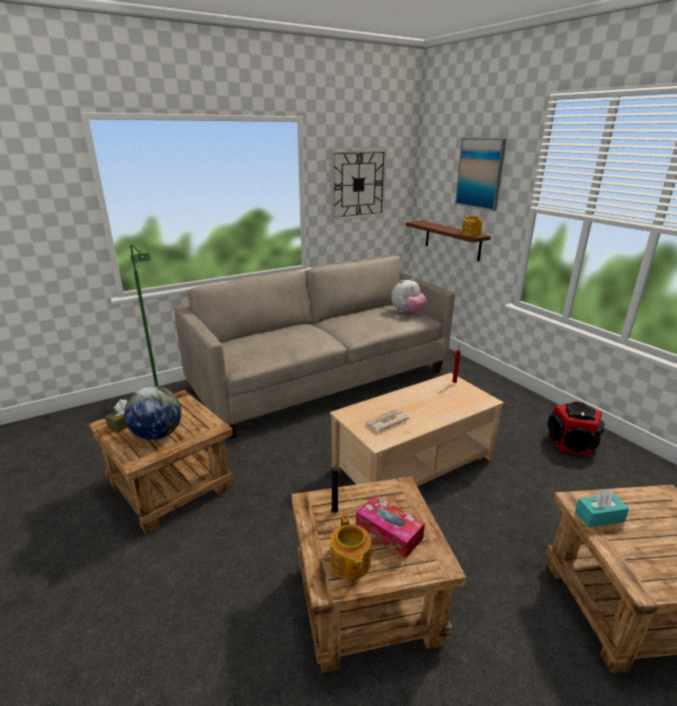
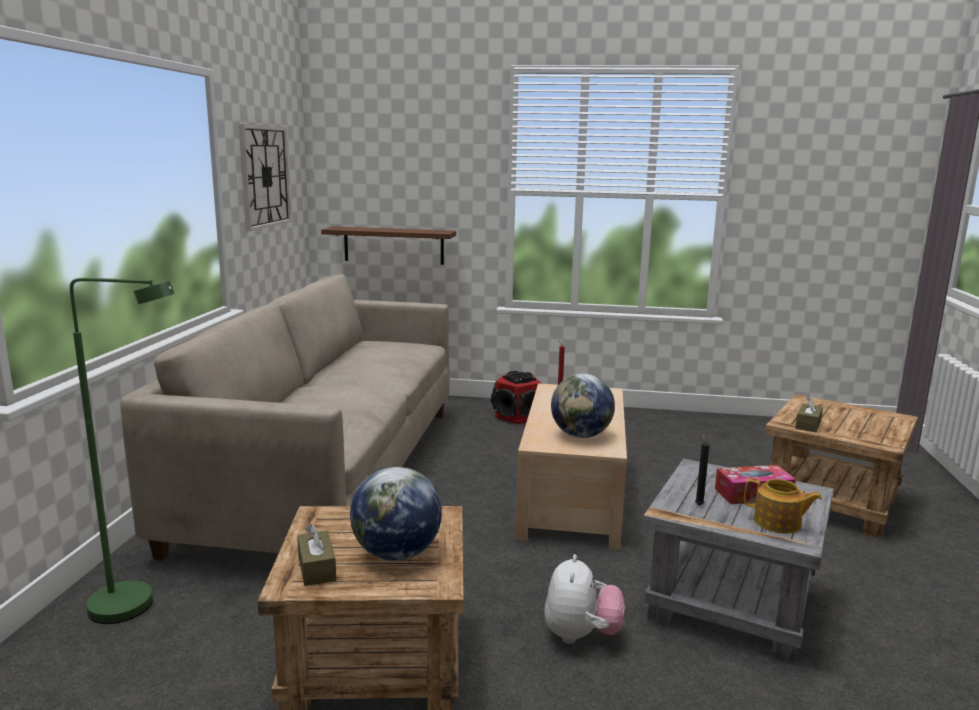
camera: 50 degrees left, 10 degrees down
(365, 601) = (728, 604): brown side table -> grey side table
(386, 422) = (581, 435): newspaper -> globe
(407, 312) = (398, 343): plush toy -> plush toy (581, 635)
(471, 234) = (434, 231): teapot -> none
(480, 173) = (426, 156): picture -> none
(572, 443) = (641, 427): speaker -> speaker (517, 416)
(599, 517) = (808, 425): turquoise tissue box -> brown tissue box

